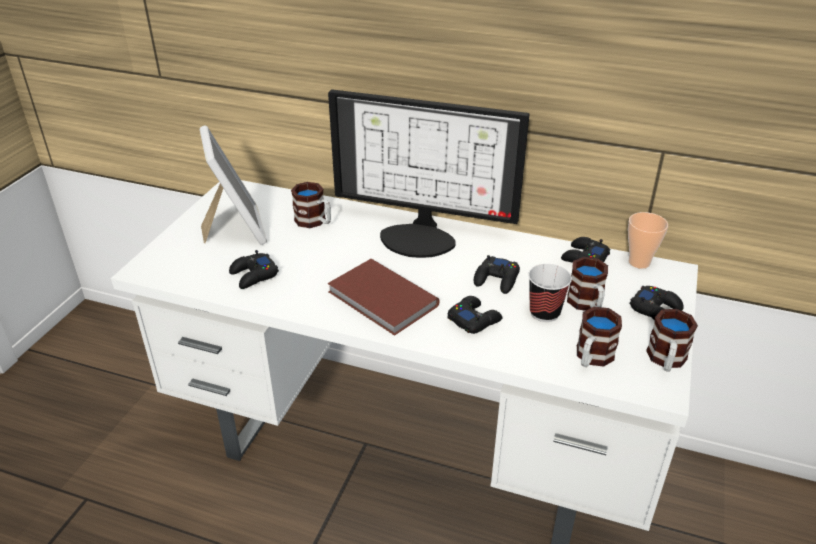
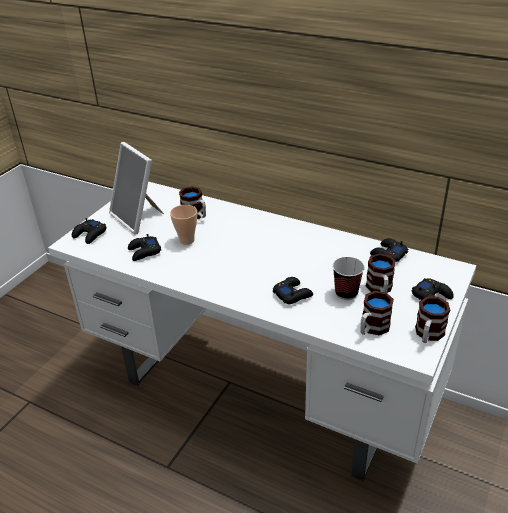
camera: 10 degrees right, 0 degrees up
(235, 229) = (138, 218): picture frame -> picture frame turned 150 degrees clockwise
(382, 300) = (229, 276): brown book -> none
(420, 236) = (269, 230): monitor -> none
(497, 279) = (317, 266): black game controller -> black game controller (90, 235)
(639, 262) = (430, 260): cup -> cup (187, 240)

